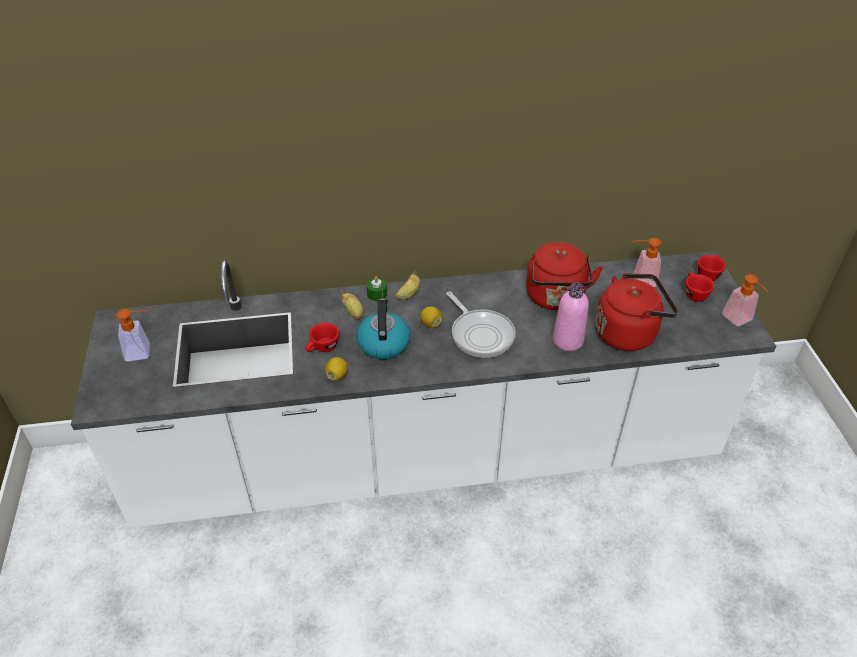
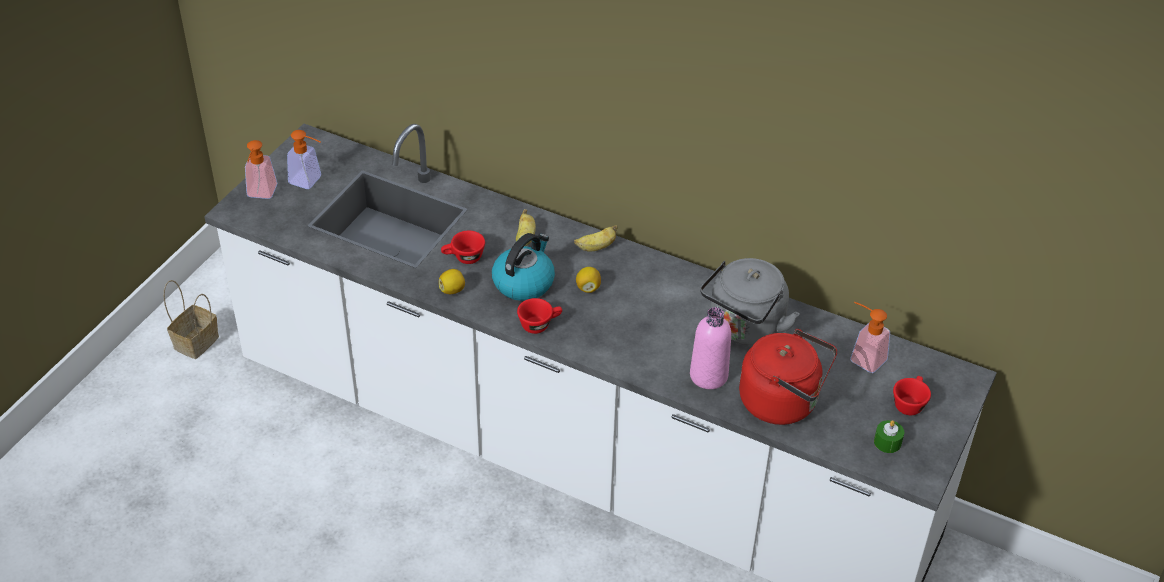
camera: 35 degrees right, 0 degrees up
(69, 539) = (196, 341): none -> basket
(377, 294) = (565, 232): green candle -> green candle (887, 442)
(480, 334) = (626, 323): frying pan -> none
(555, 298) = (744, 328): red kettle -> grey kettle
(708, 274) = (955, 392): red cup -> red cup (540, 324)
(740, 320) = (929, 458): soap dispenser -> soap dispenser (260, 194)

